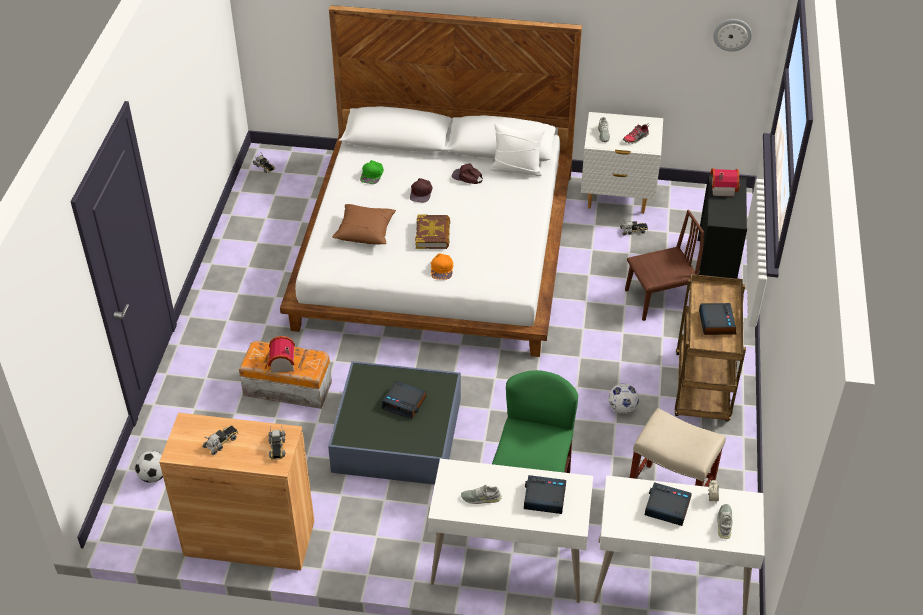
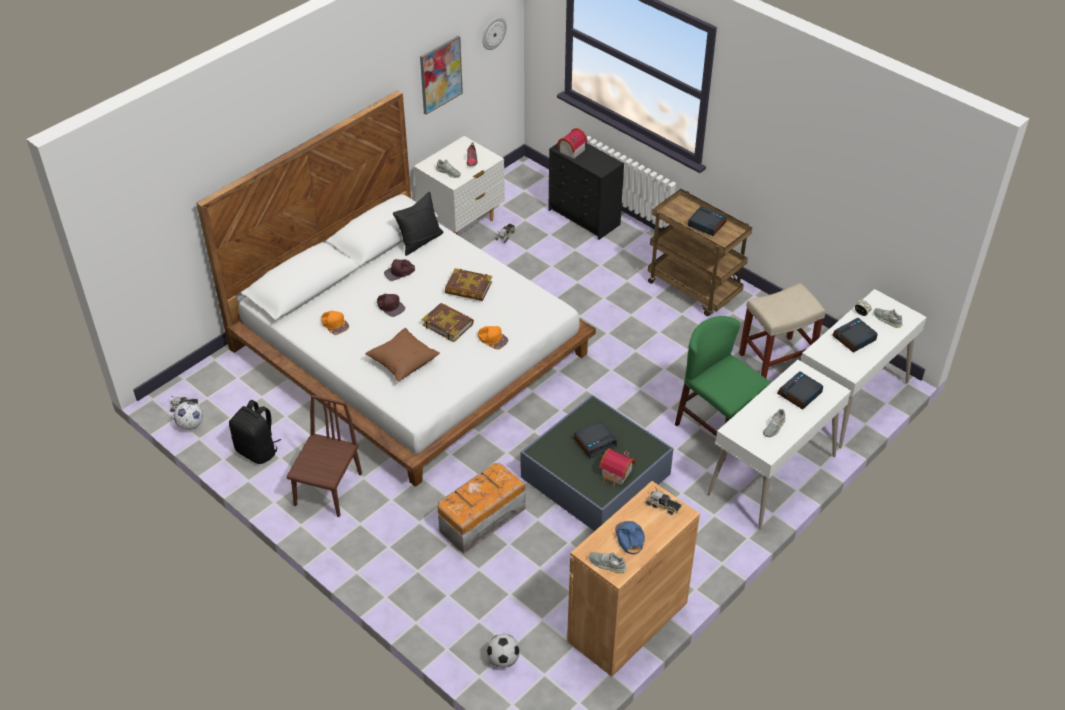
camera: 55 degrees left, 0 degrees up
(181, 441) = (607, 564): none -> grey shoe
(221, 442) = (629, 538): toy truck -> blue cap
(254, 227) = (258, 451): none -> black backpack
(280, 364) = (483, 497): toy house -> toy house (616, 475)
(372, 174) = (334, 323): green cap -> orange cap
(488, 224) = (468, 288): none -> book
(516, 169) = (420, 241): white pillow -> black pillow
(622, 408) = (677, 338): football -> football (191, 425)
(648, 40) = (440, 74): none -> picture
(659, 299) = (589, 262): brown chair -> brown chair (328, 489)

